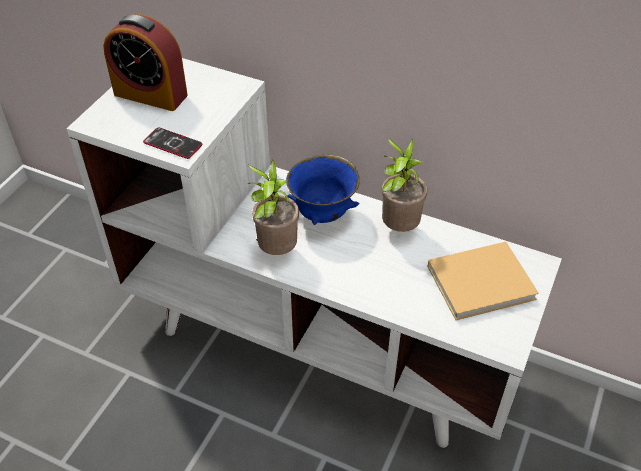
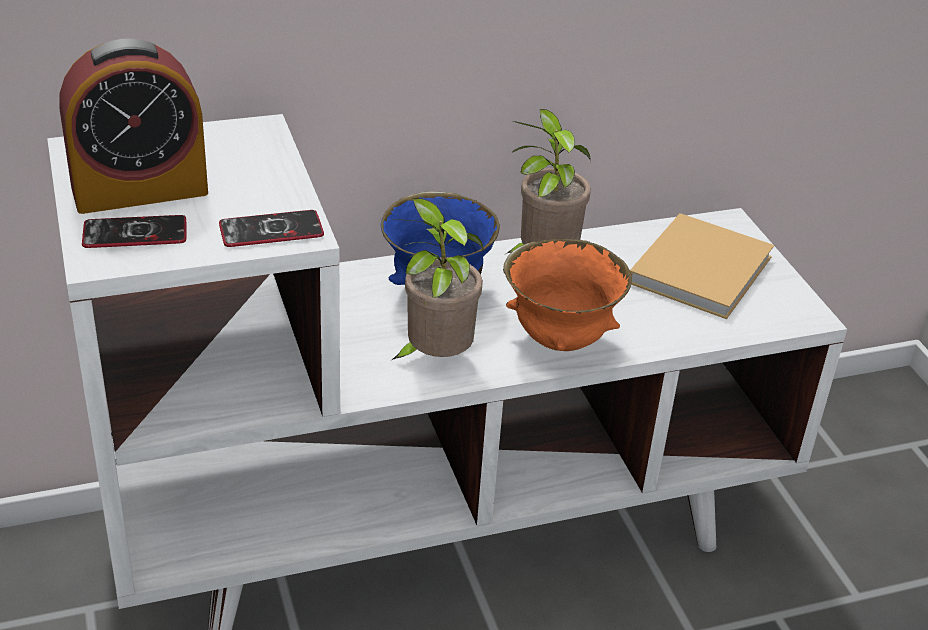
camera: 45 degrees left, 10 degrees down
(120, 116) = (135, 234): none -> phone
(348, 277) = (560, 340): none -> orange bowl

